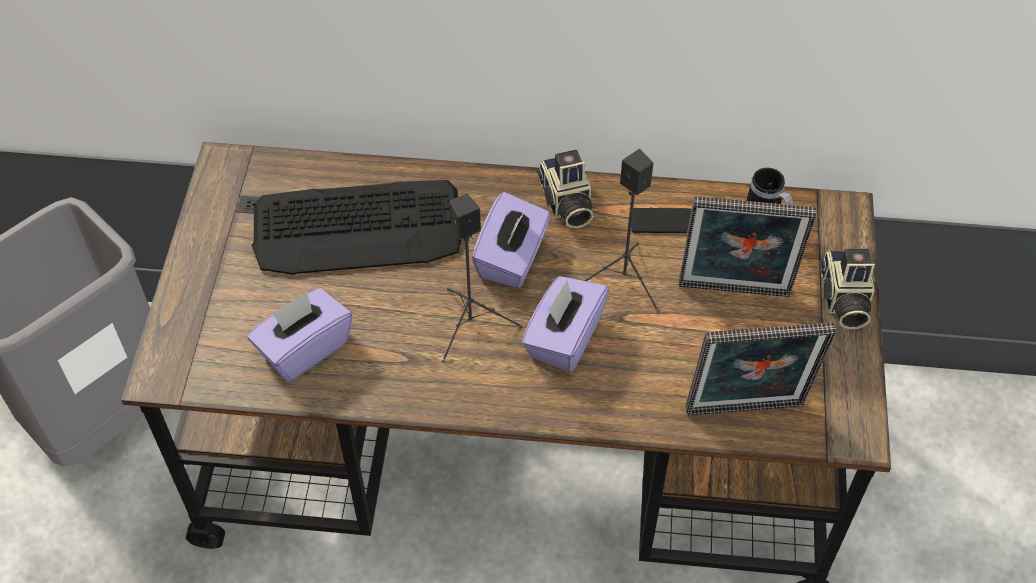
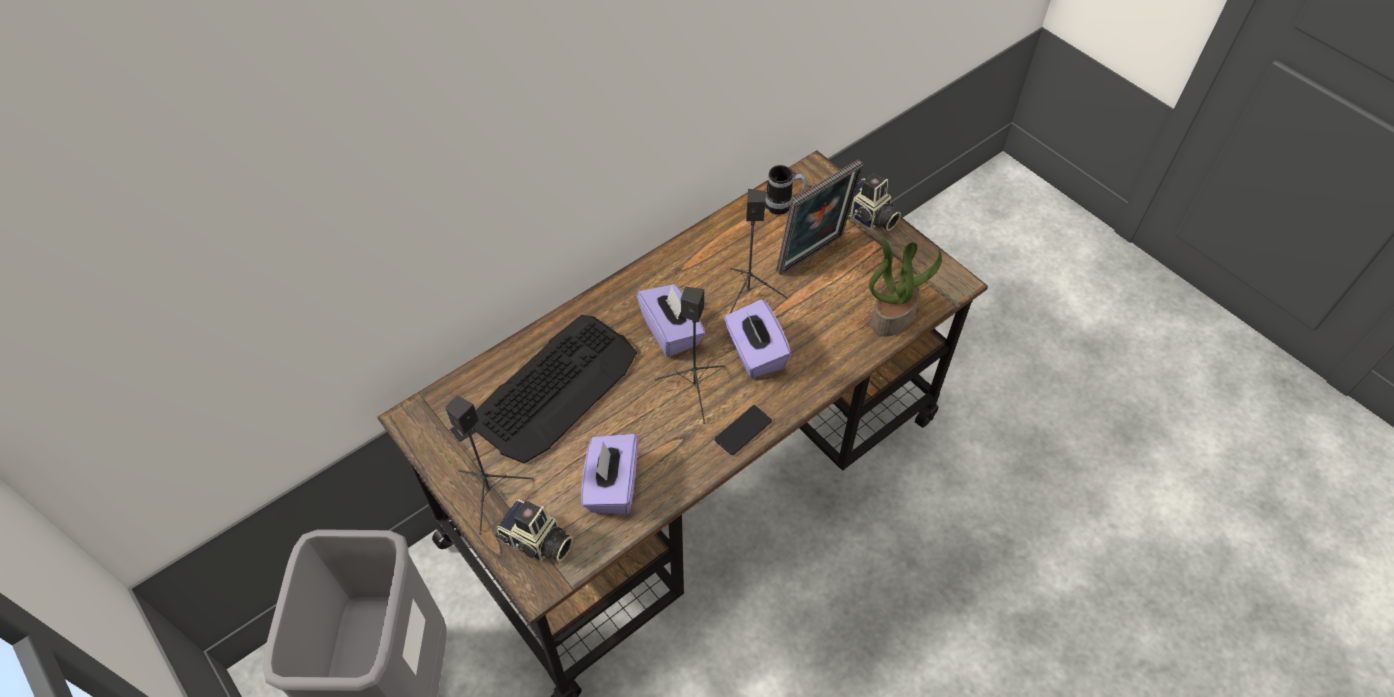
camera: 45 degrees left, 0 degrees up
(211, 273) = (491, 493): none -> black speaker
(565, 203) = (664, 277): camera -> camera (537, 543)
(664, 221) = (730, 245): phone -> phone (743, 430)
(745, 413) = (892, 315): picture frame -> potted plant

